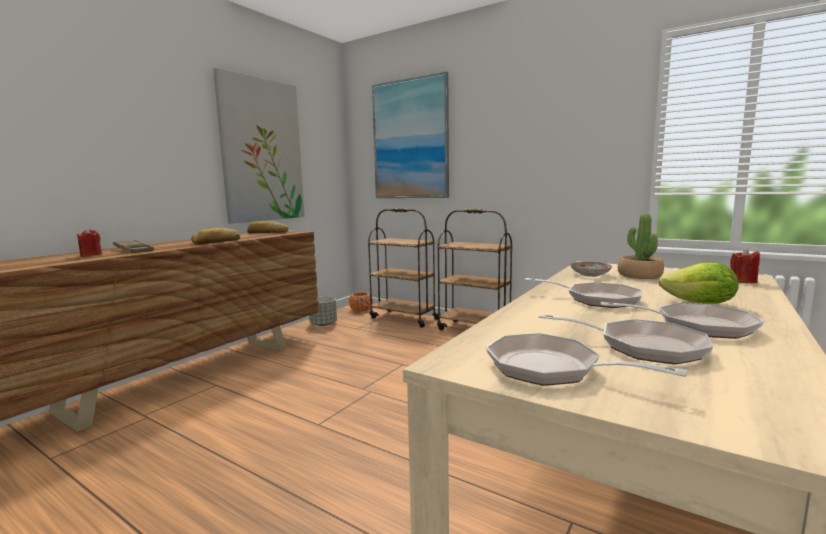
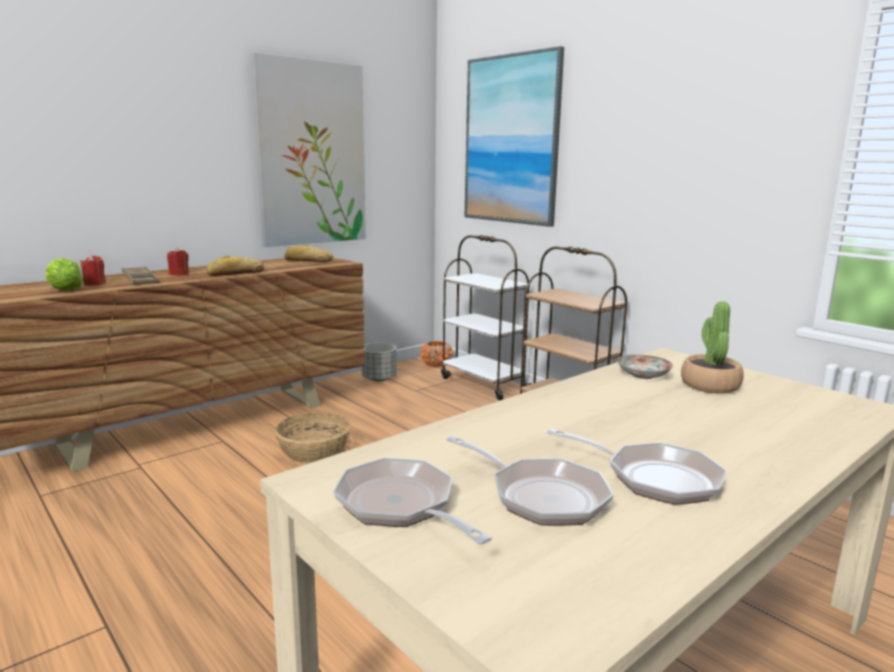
camera: 15 degrees right, 5 degrees up
(300, 381) = (313, 451): none -> basket
(403, 318) = (483, 383): brown cart -> white cart
(596, 299) = (590, 418): frying pan -> none
(699, 304) = (716, 445): lettuce -> lettuce (64, 290)
(742, 281) = (846, 415): red candle -> red candle (179, 274)

